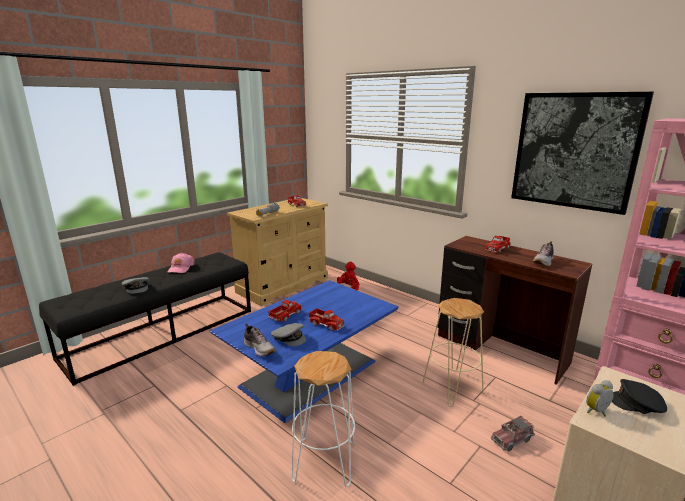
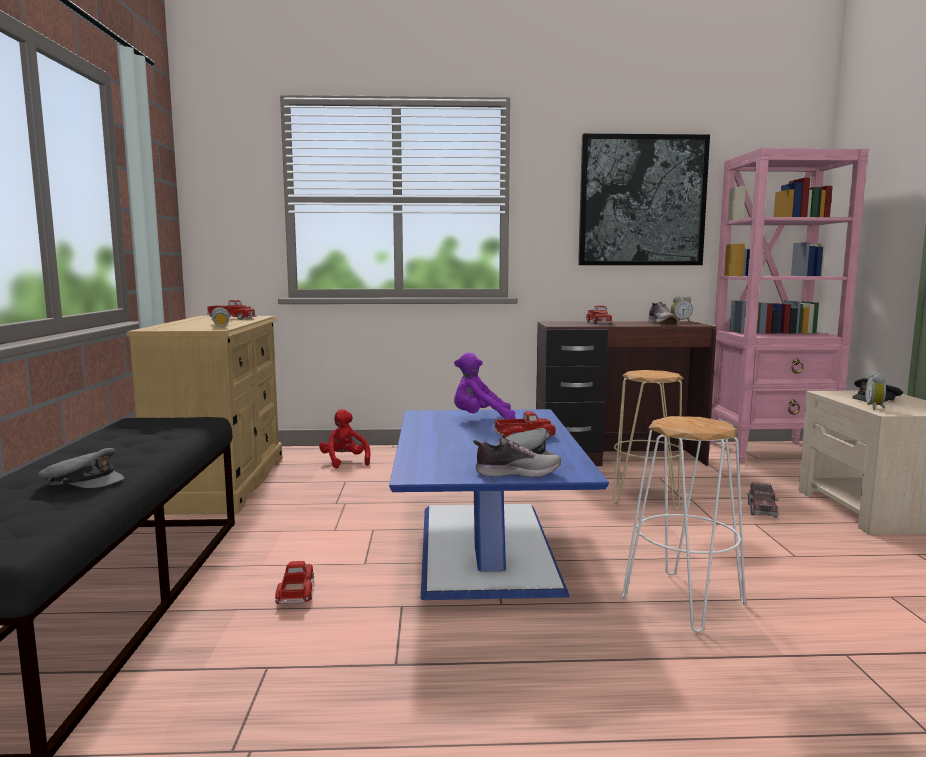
camera: 45 degrees left, 10 degrees down
(181, 268) = (106, 444): pink cap -> none
(285, 315) = (452, 444): toy truck -> toy truck (296, 592)
(341, 301) = (480, 420): none -> purple plush toy
(571, 262) = (680, 321): none -> alarm clock

